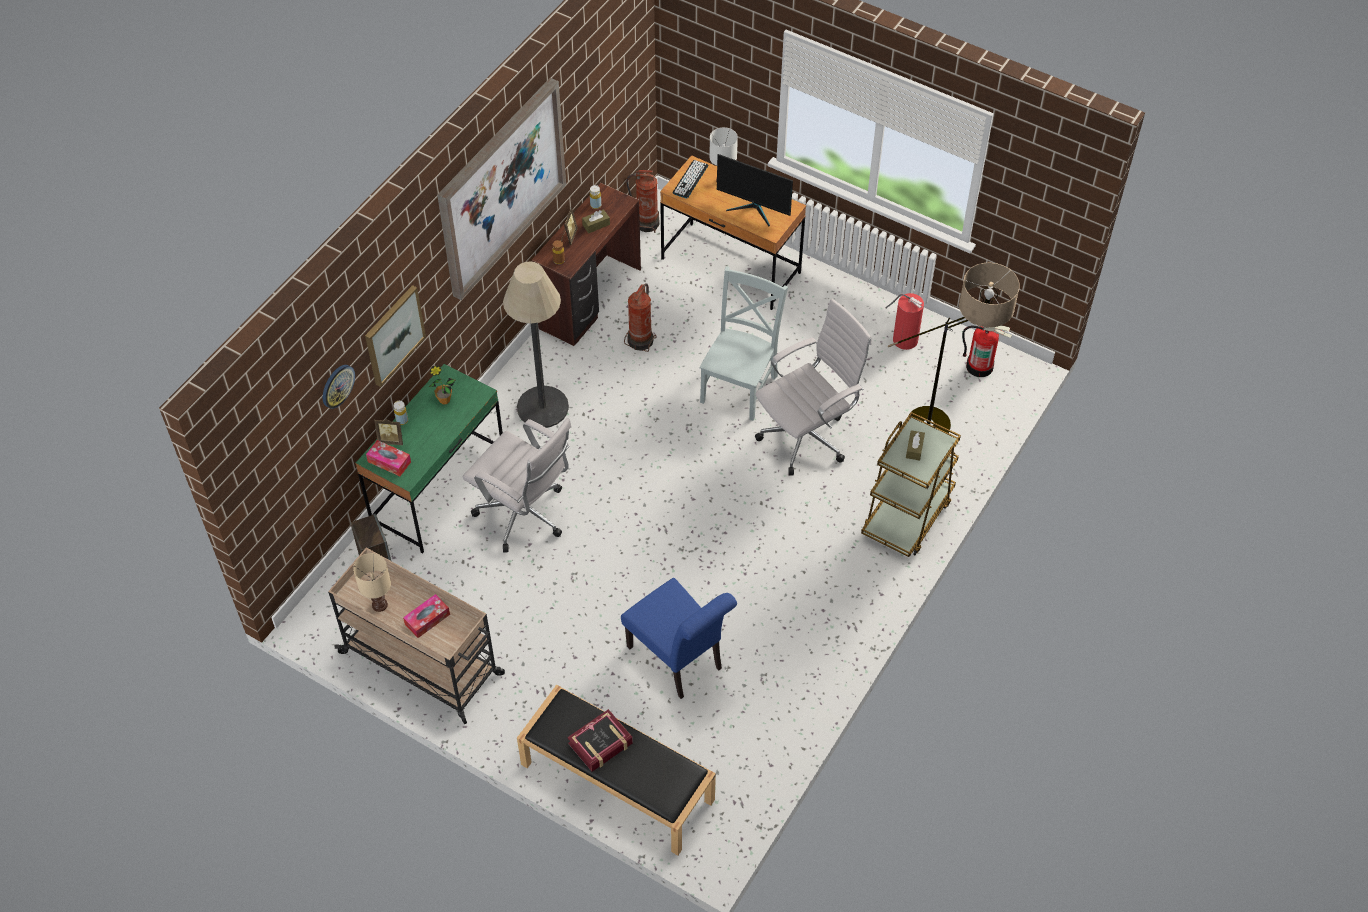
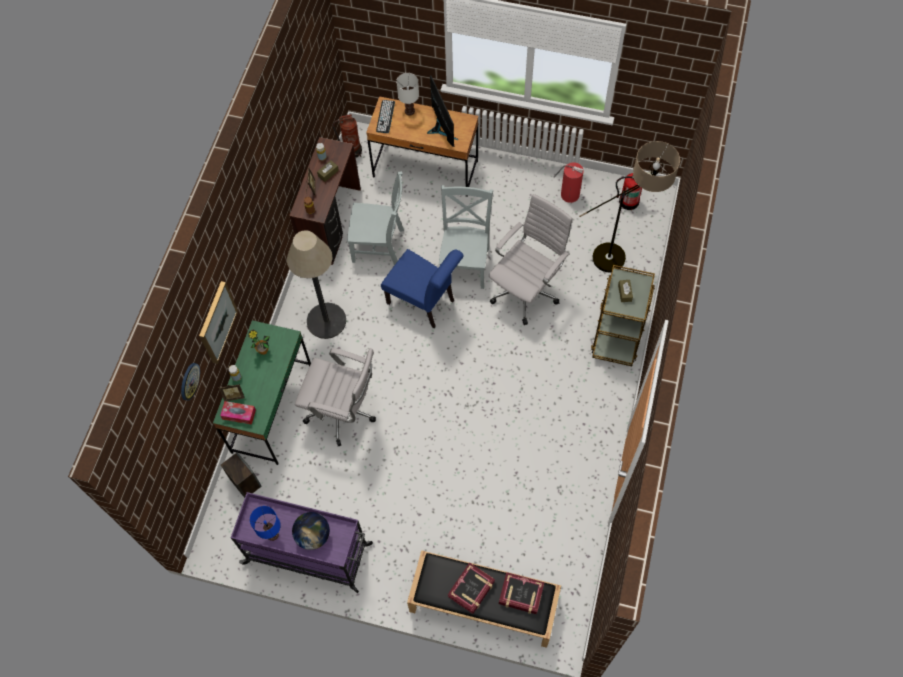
camera: 15 degrees left, 10 degrees up
(380, 605) = (273, 534): beige table lamp -> blue table lamp
(423, 664) = (309, 554): beige cart -> purple cart
(427, 619) = (313, 535): tissue box -> globe
(501, 187) = (261, 177): picture -> none
(641, 340) = (380, 246): fire extinguisher -> grey chair
(660, 767) = (521, 594): none -> book
(679, 661) = (495, 494): blue chair -> blue chair (424, 303)
(754, 209) = (441, 128): monitor -> monitor turned 120 degrees counterclockwise

